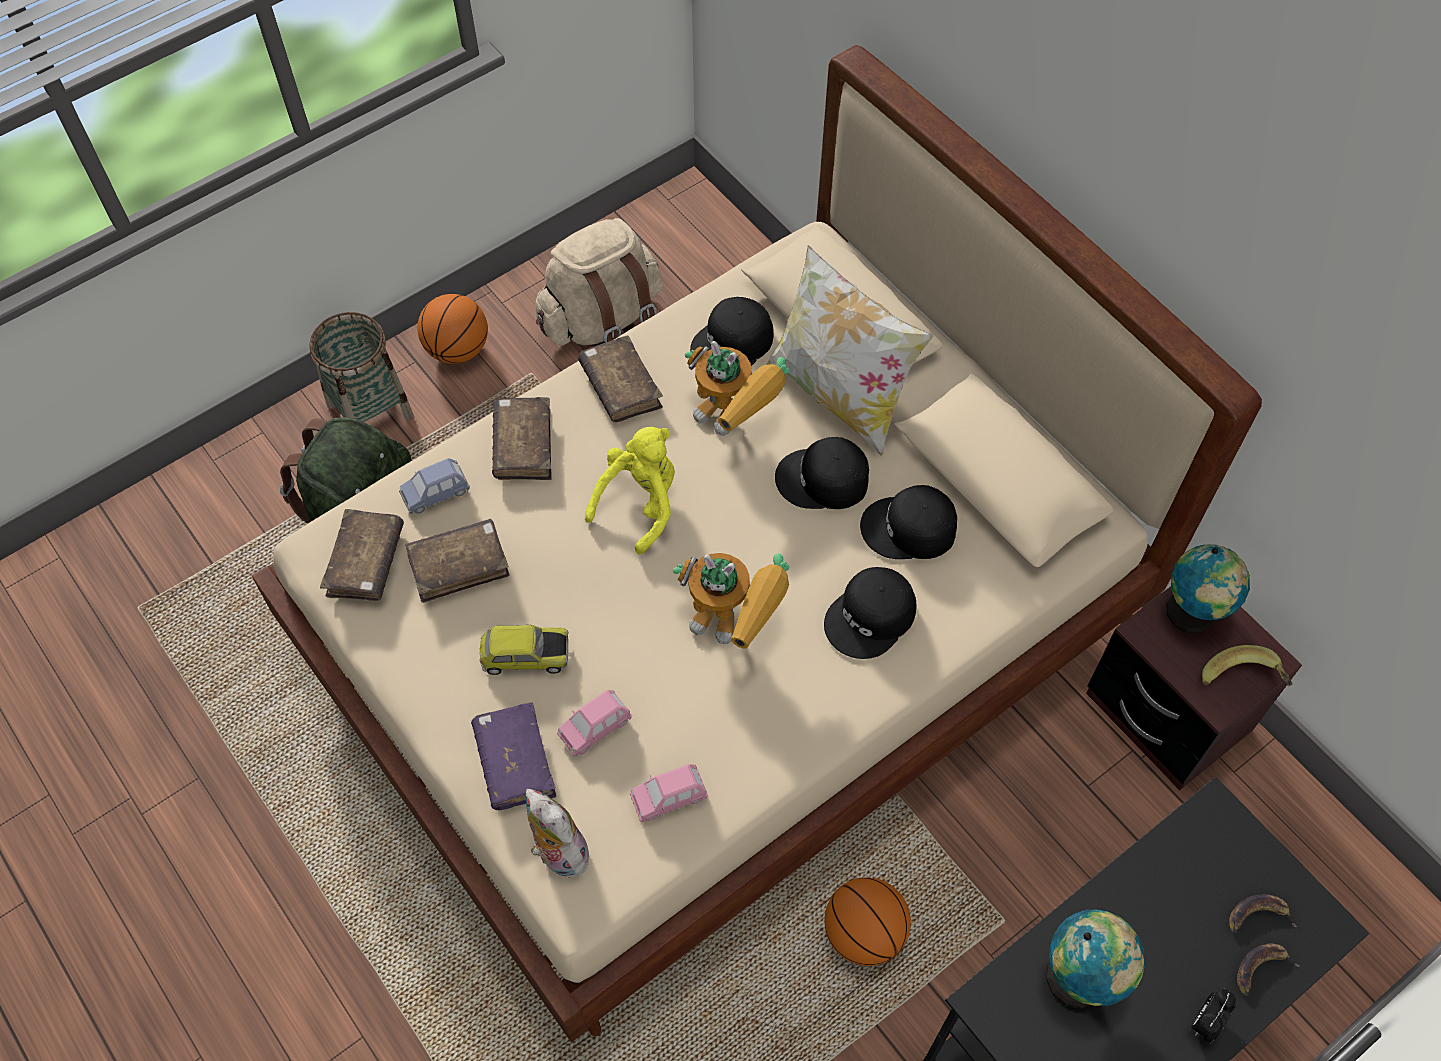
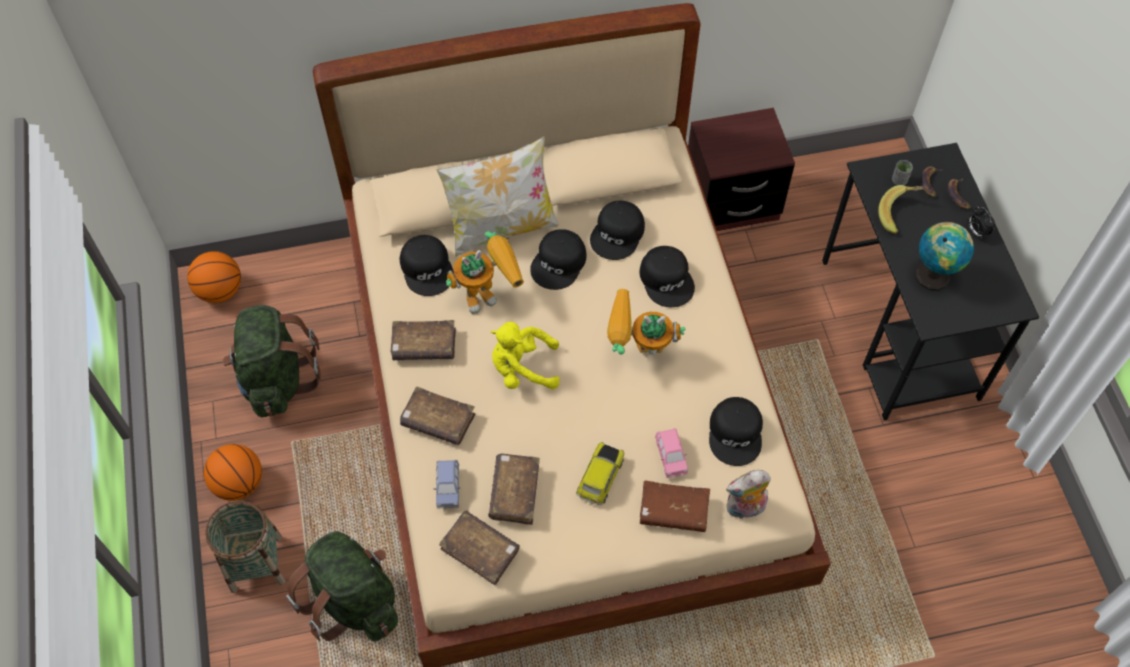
camera: 65 degrees left, 0 degrees up
(515, 762) = (673, 511): purple book -> brown book
(603, 322) = (276, 379): beige backpack -> green backpack
(640, 503) = (522, 369): yellow plush toy -> yellow plush toy turned 60 degrees counterclockwise
(669, 798) = (736, 433): pink toy car -> black cap
(735, 624) = (637, 351): toy robot -> toy robot turned 135 degrees counterclockwise
(864, 933) = (795, 413): basketball -> basketball (220, 290)
(1192, 615) = (720, 139): globe -> none
(1230, 866) = (899, 180): none -> grey cup
(1242, 682) = (771, 138): banana -> banana (900, 214)

